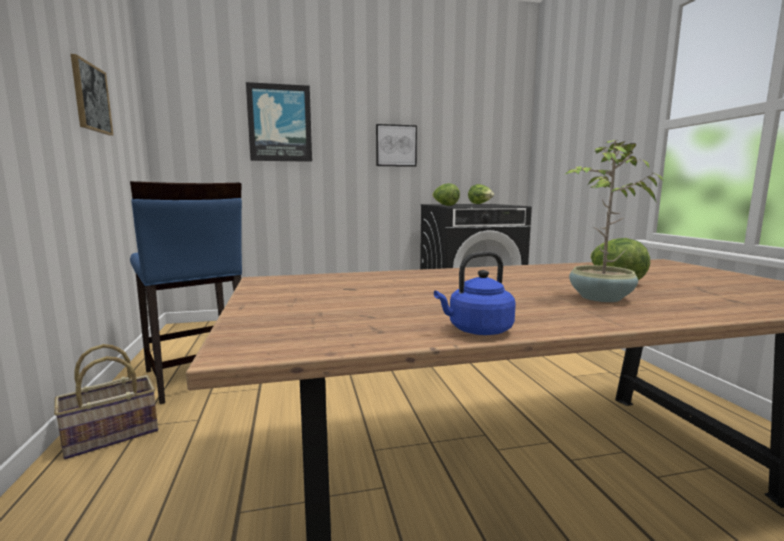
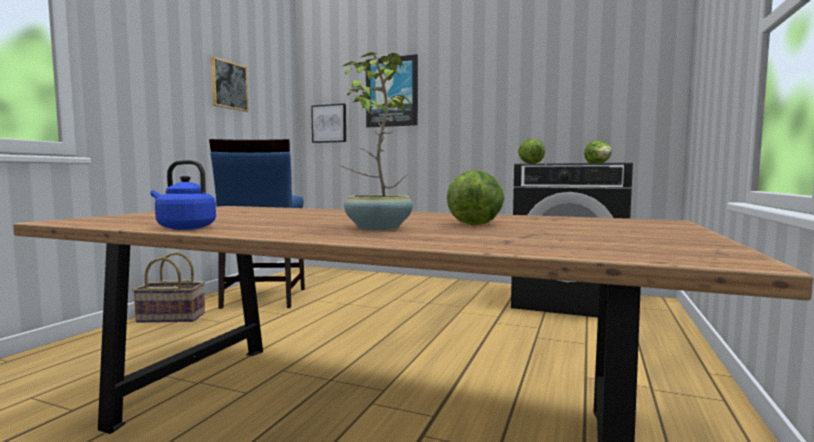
camera: 35 degrees right, 5 degrees down
(396, 145) = (502, 103): picture -> picture (329, 123)

